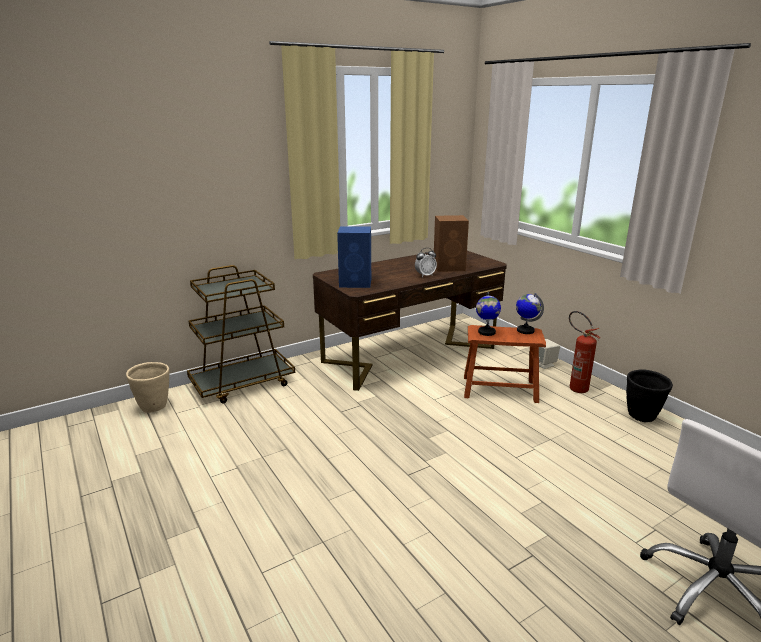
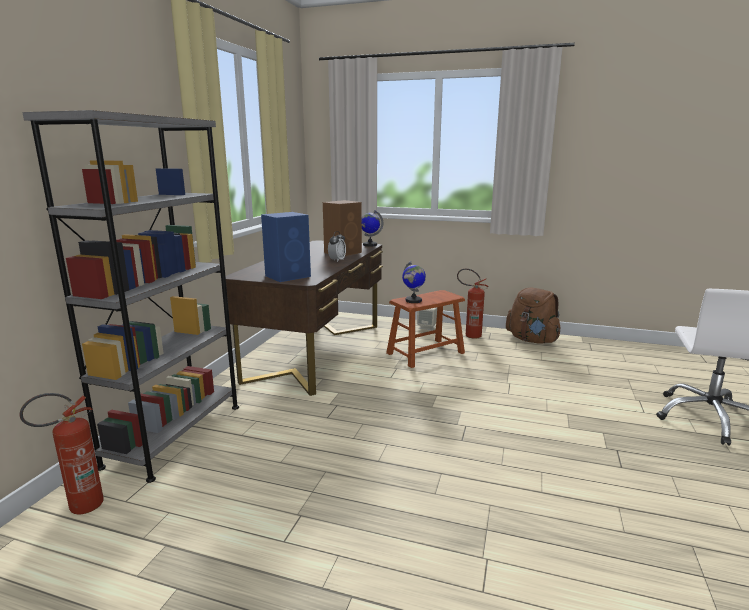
camera: 40 degrees left, 5 degrees down
(154, 407) = (78, 509): beige planter -> fire extinguisher
(243, 383) = (175, 434): brown cart -> grey bookcase
(525, 330) = (436, 293): globe -> globe (370, 245)
(642, 417) = (532, 340): black planter -> brown backpack

